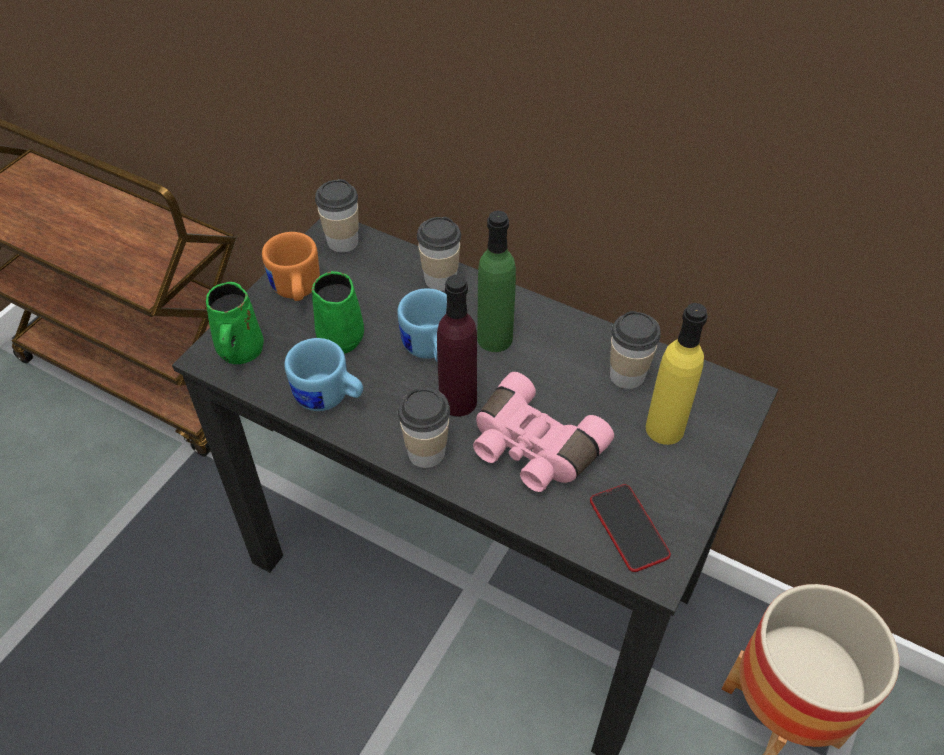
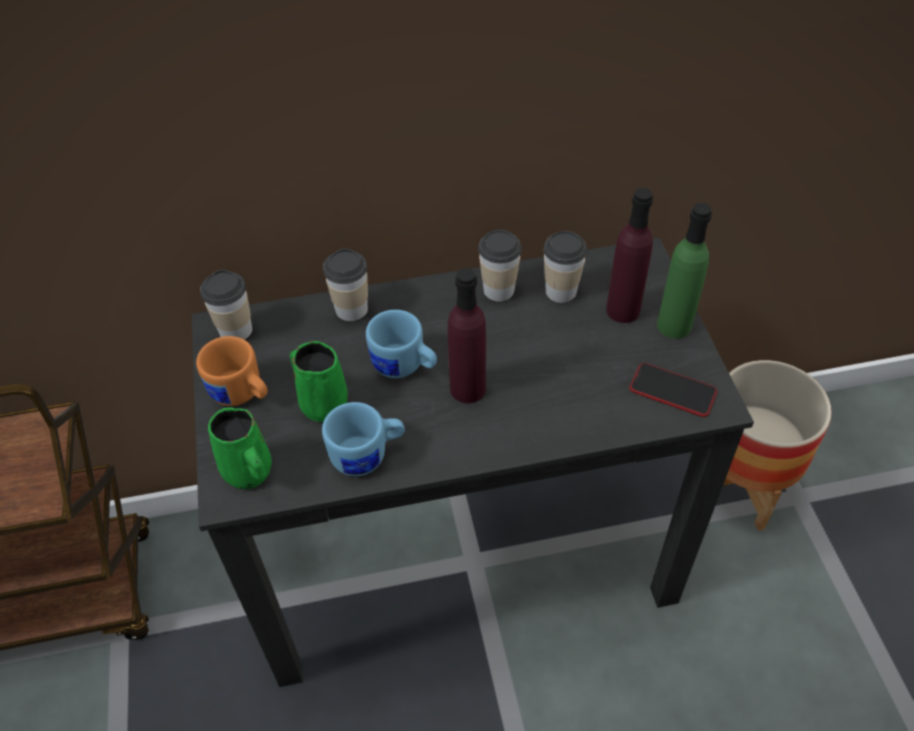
camera: 40 degrees left, 0 degrees up
(426, 452) = (487, 440): cup -> cup (499, 290)
(495, 338) = (442, 326): green bottle -> green bottle (674, 325)
(532, 449) = (556, 385): pink binoculars -> none
(664, 429) = (623, 310): yellow bottle -> purple bottle

